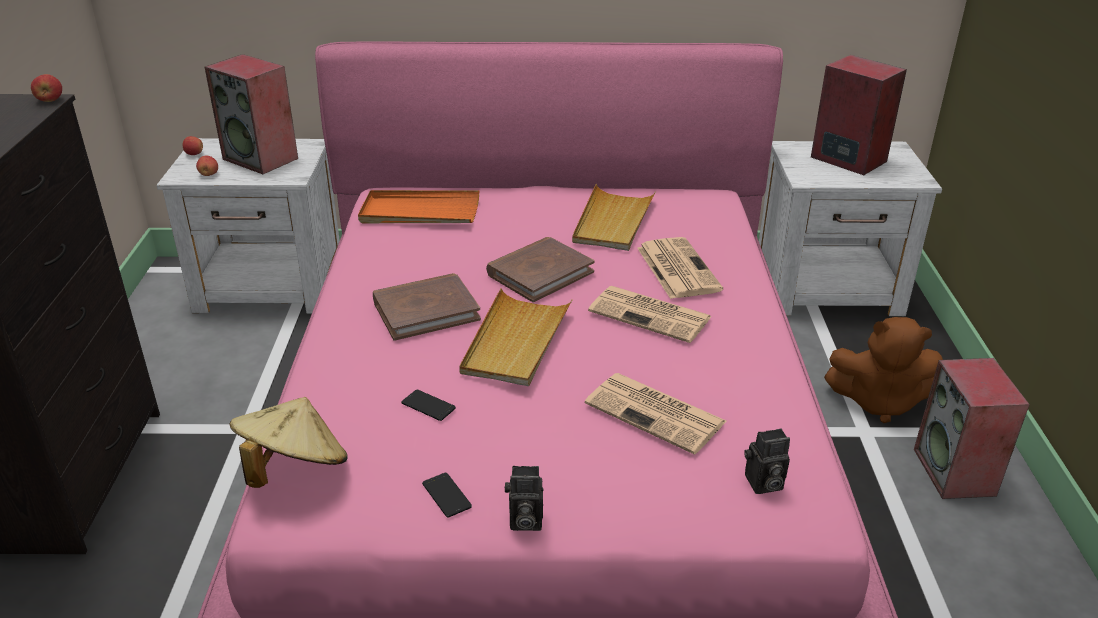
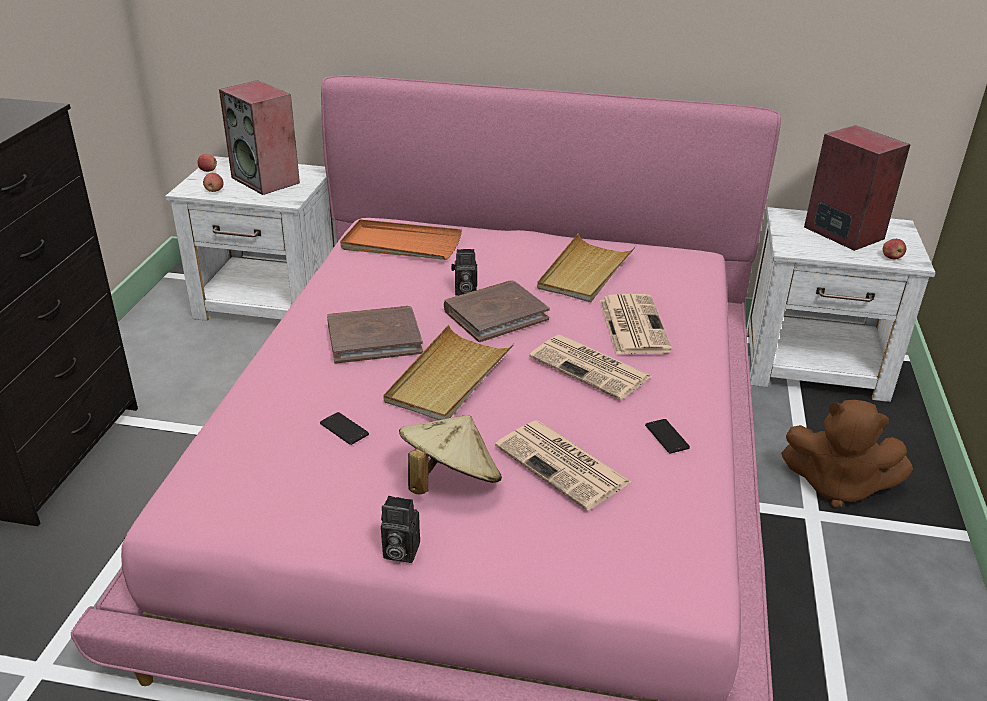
camera: 10 degrees right, 0 degrees up
(50, 100) = (46, 107): apple -> apple (891, 257)
(294, 469) = (202, 471): beige hat -> beige hat (449, 481)
(446, 495) = (334, 516): phone -> phone (667, 436)
(763, 484) = (647, 549): camera -> camera (464, 291)
(955, 473) = (898, 570): speaker -> none

